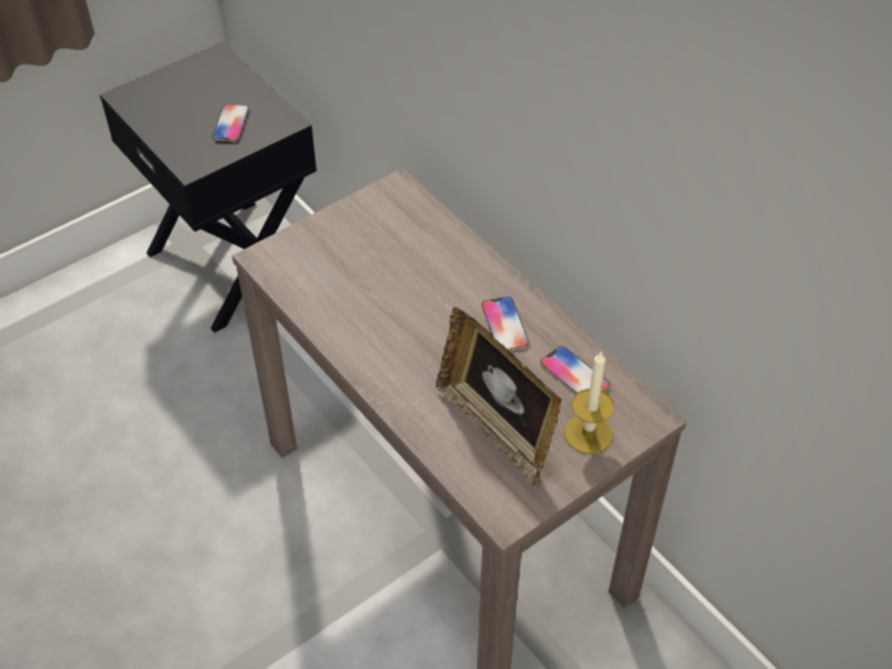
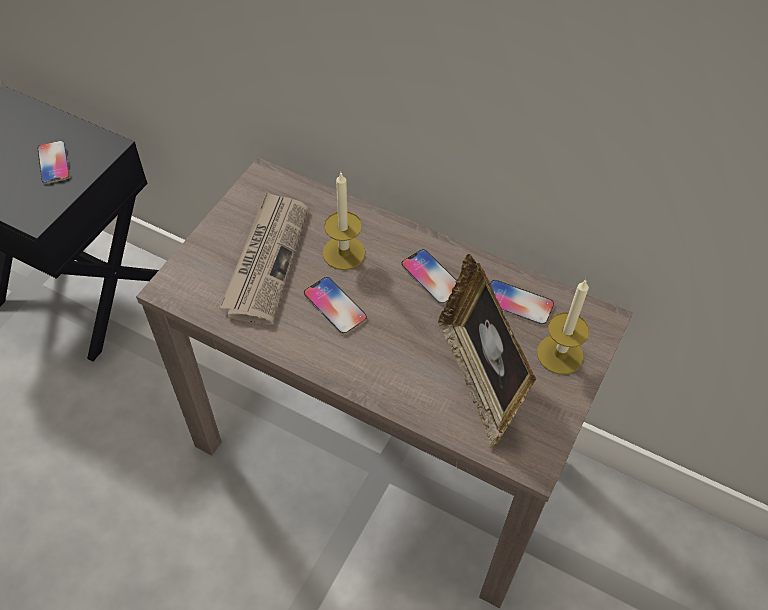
camera: 25 degrees left, 5 degrees up
(360, 260) = (266, 259): none -> newspaper
(400, 320) = (335, 306): none -> phone
(434, 277) = (344, 253): none -> candle
(496, 428) = (478, 379): picture frame -> picture frame turned 45 degrees clockwise

